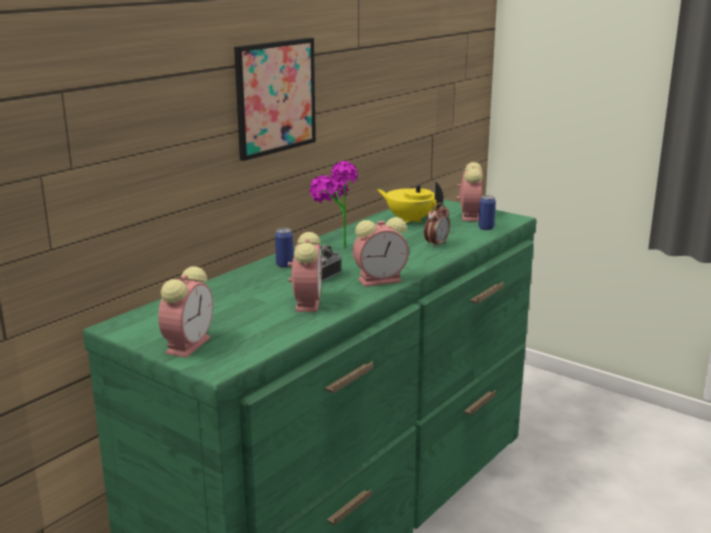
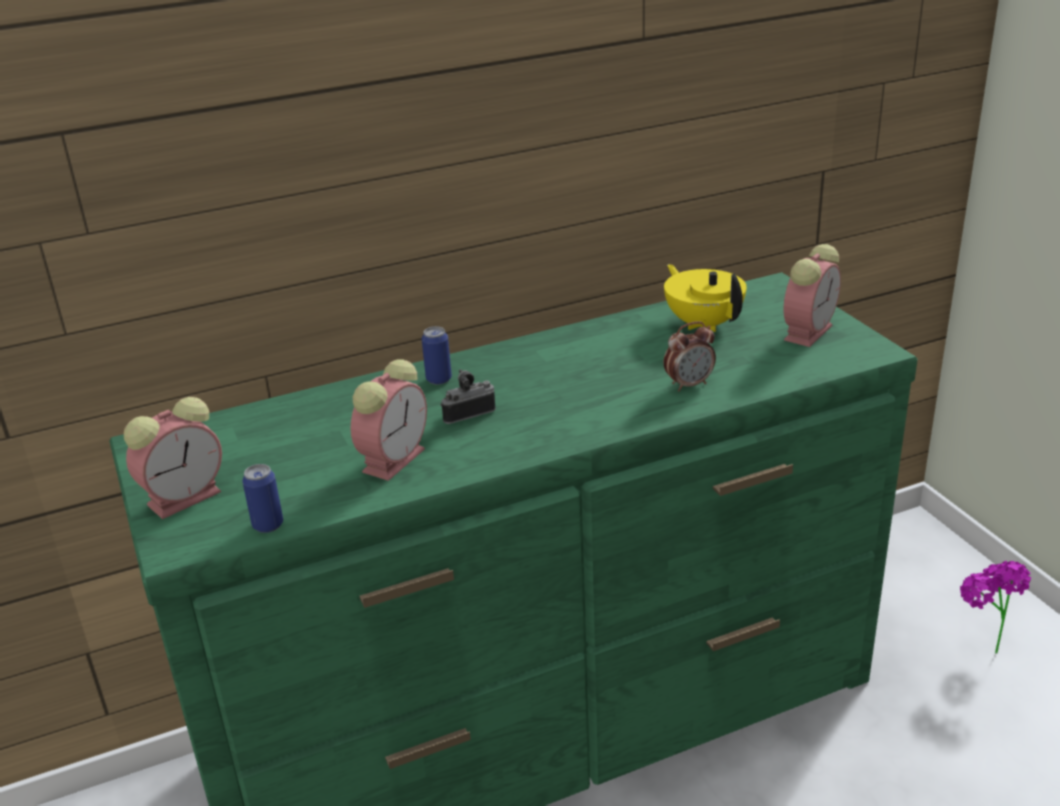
camera: 30 degrees right, 10 degrees up
(275, 97) = (455, 126): picture -> none
(333, 247) = (538, 357): potted plant -> potted plant (981, 647)
(381, 280) = (534, 440): alarm clock -> none
(486, 228) = (805, 364): can -> can (268, 525)

